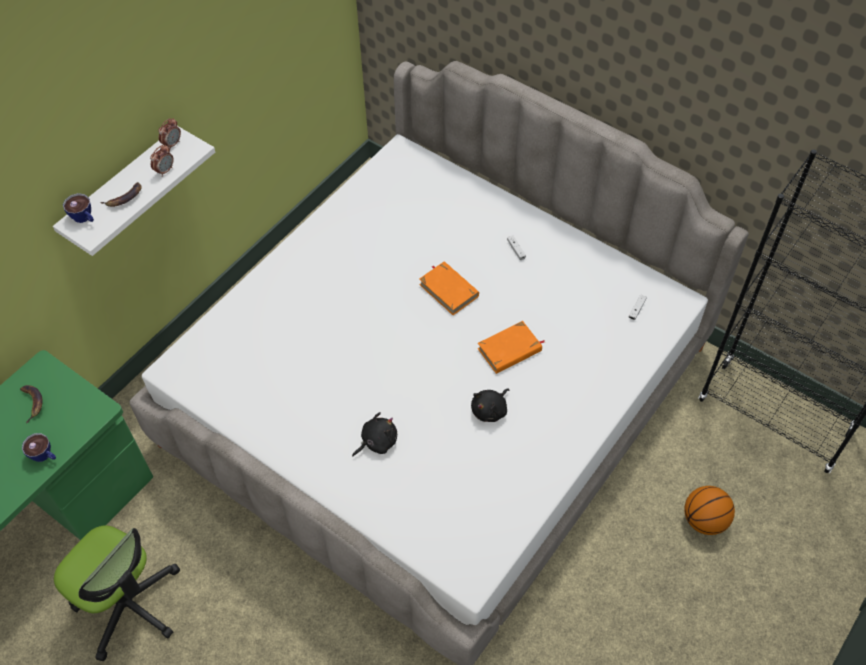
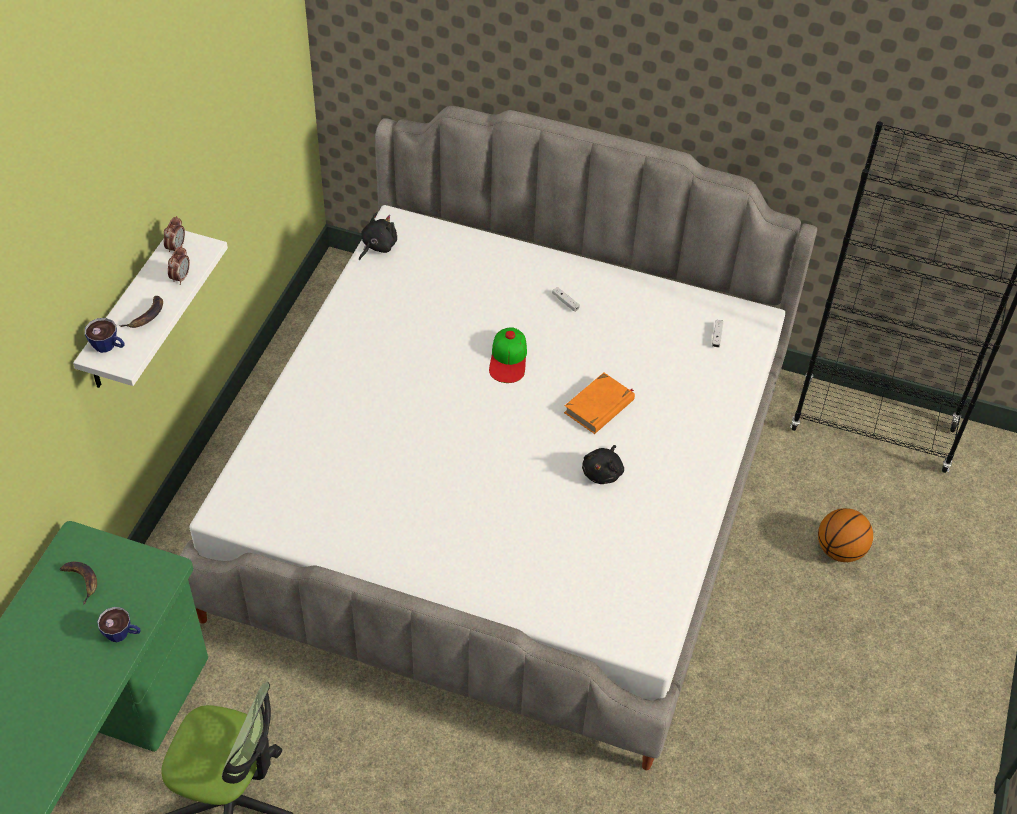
camera: 20 degrees left, 5 degrees down
(377, 442) = (493, 533): black plush toy -> black plush toy (377, 246)
(449, 290) = (508, 359): orange book -> cap

